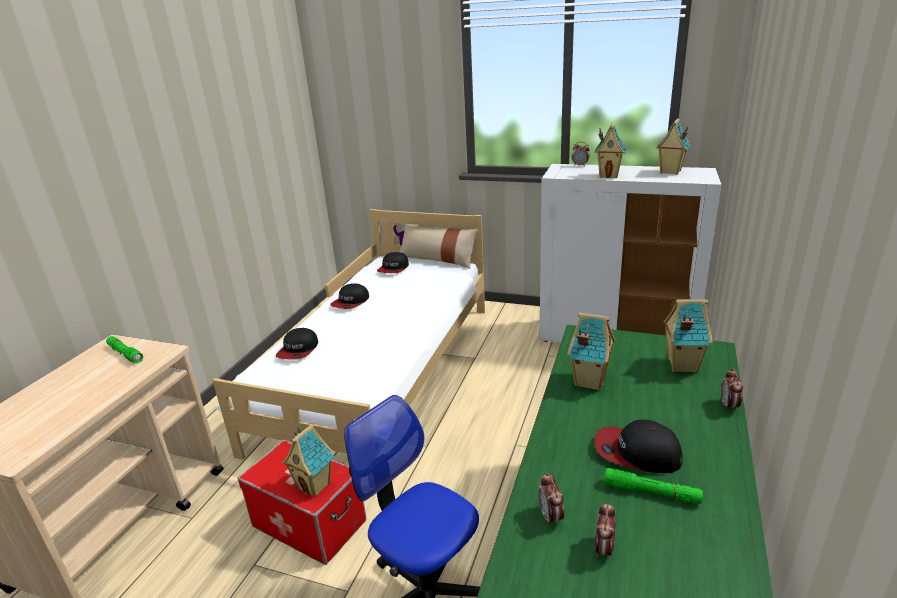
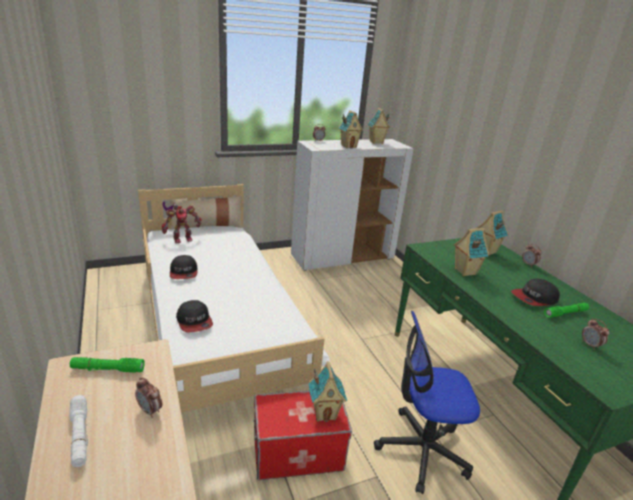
camera: 45 degrees left, 0 degrees up
(51, 390) = (79, 435): none -> white flashlight
(394, 269) = (182, 239): cap -> toy robot
(550, 517) = (555, 342): alarm clock -> alarm clock (150, 410)

